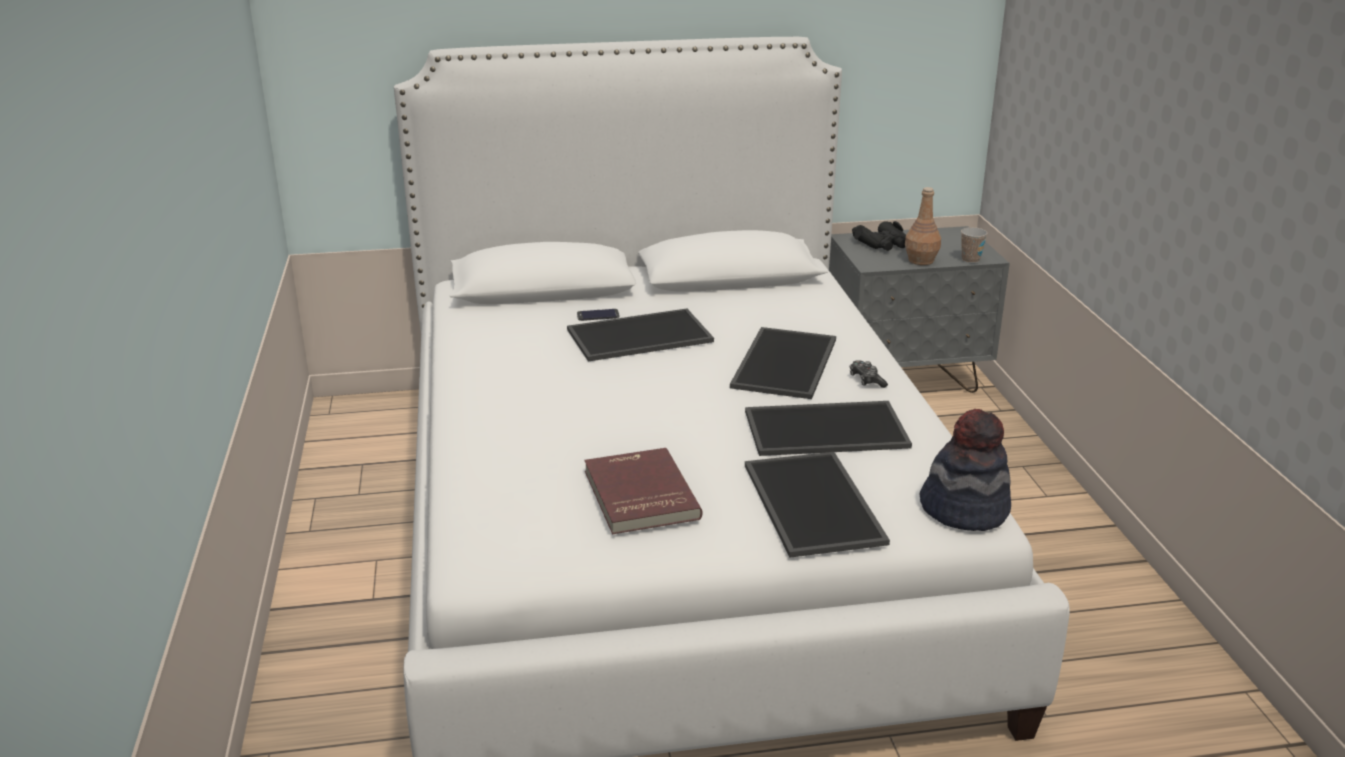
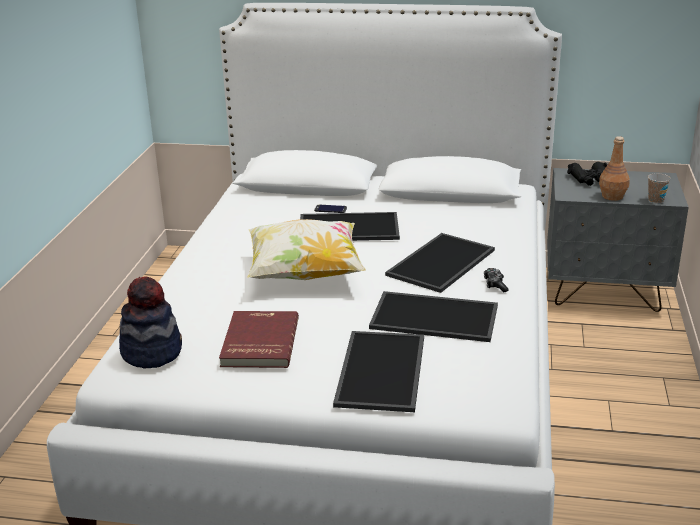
camera: 20 degrees right, 0 degrees up
(629, 400) = (305, 274): none -> pillow
(964, 509) = (496, 396): hat -> hat (152, 352)

